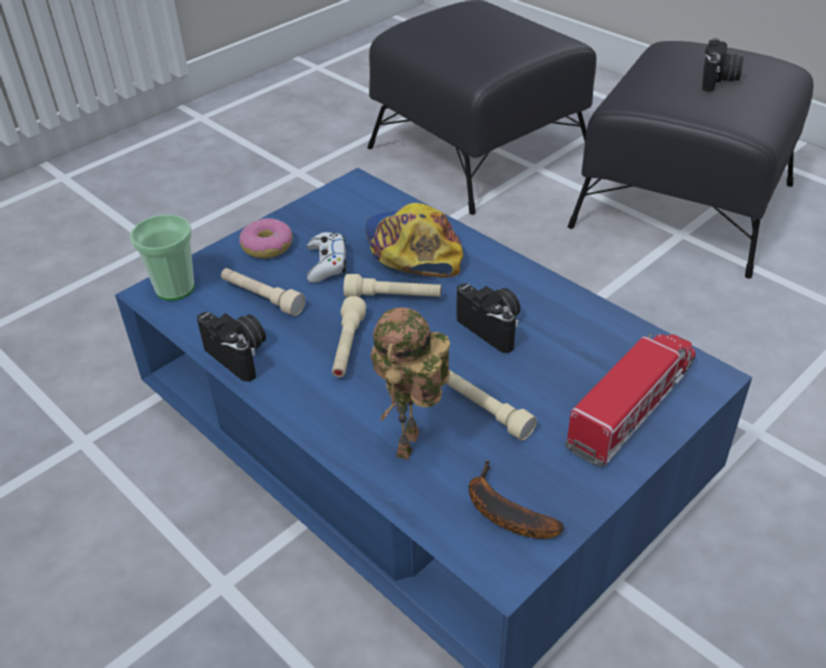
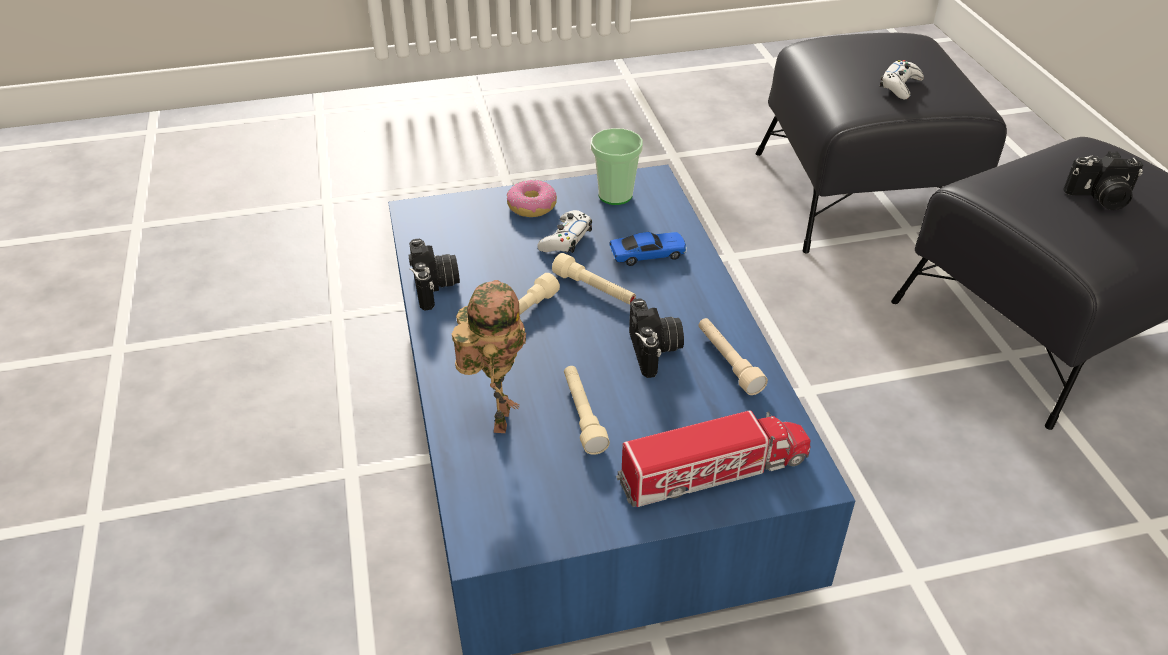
camera: 30 degrees right, 0 degrees up
(175, 288) = (433, 213): cup -> cup (615, 195)
(262, 298) = (491, 247): beige flashlight -> beige flashlight (728, 362)
(411, 448) = (497, 418): toy robot -> toy robot turned 135 degrees clockwise
(412, 249) = (648, 254): cap -> toy car
(502, 42) = (900, 86): none -> white game controller
(502, 511) = (522, 501): banana -> none
(718, 80) = (1100, 198): camera -> camera turned 45 degrees clockwise

